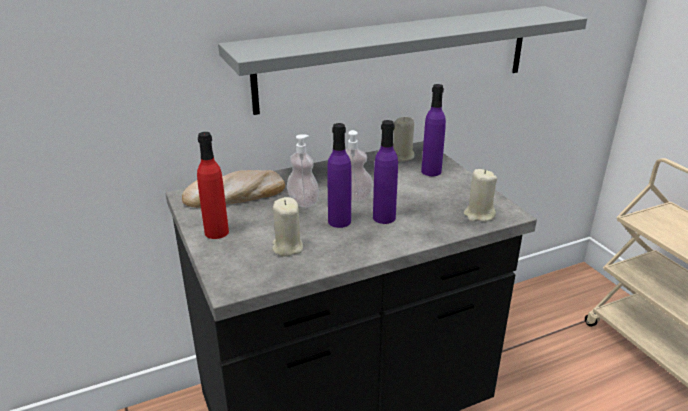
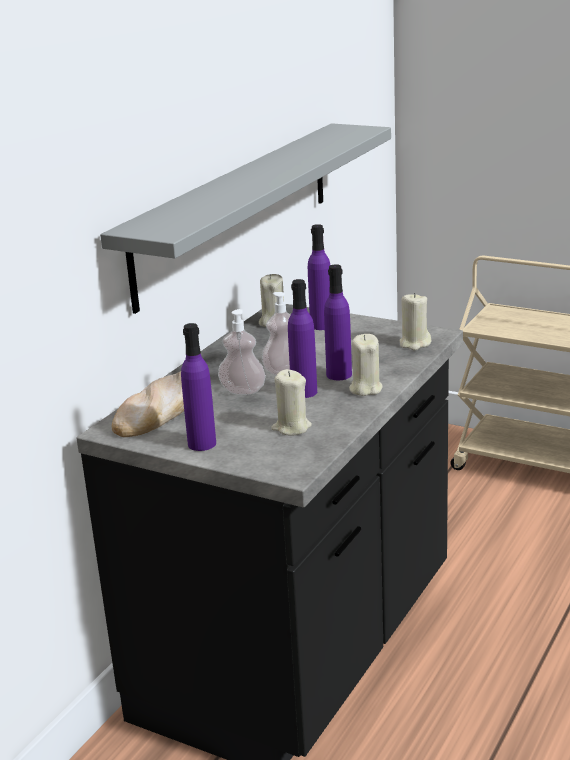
camera: 35 degrees left, 5 degrees down
(216, 232) = (202, 444): red bottle -> purple bottle
(385, 238) = (365, 389): none -> beige candle

